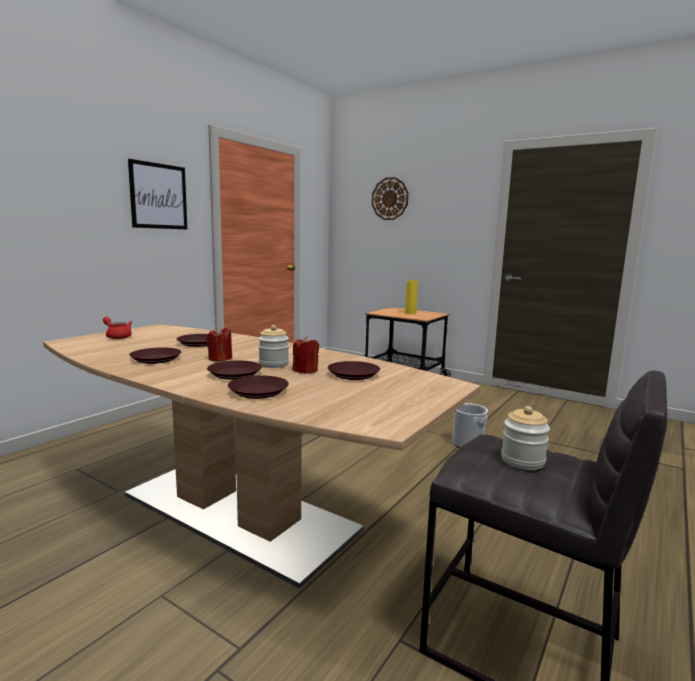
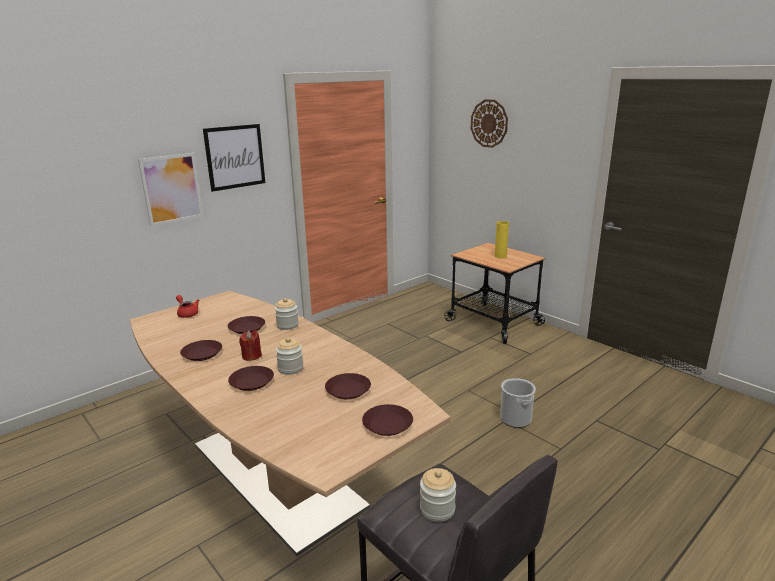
camera: 15 degrees right, 10 degrees up
(90, 216) = (172, 189): none -> picture
(245, 341) = (287, 325): none -> jar
(258, 391) = (256, 410): brown plate -> brown plate (387, 424)
(305, 370) = (311, 380): red candle -> none

